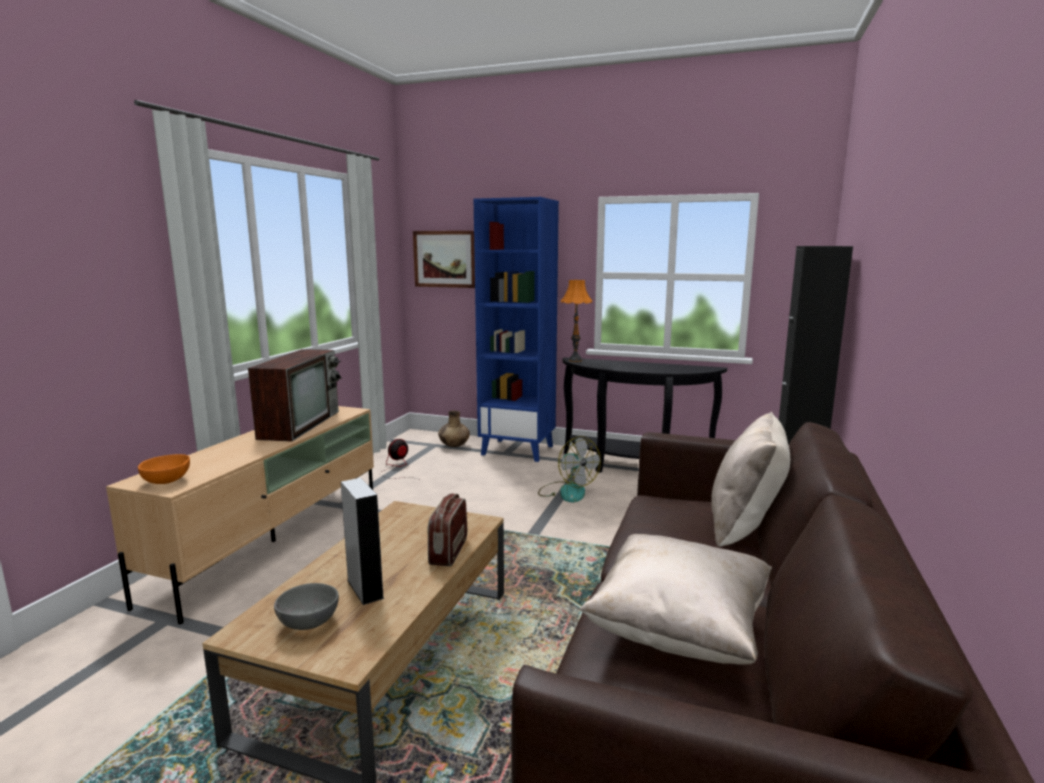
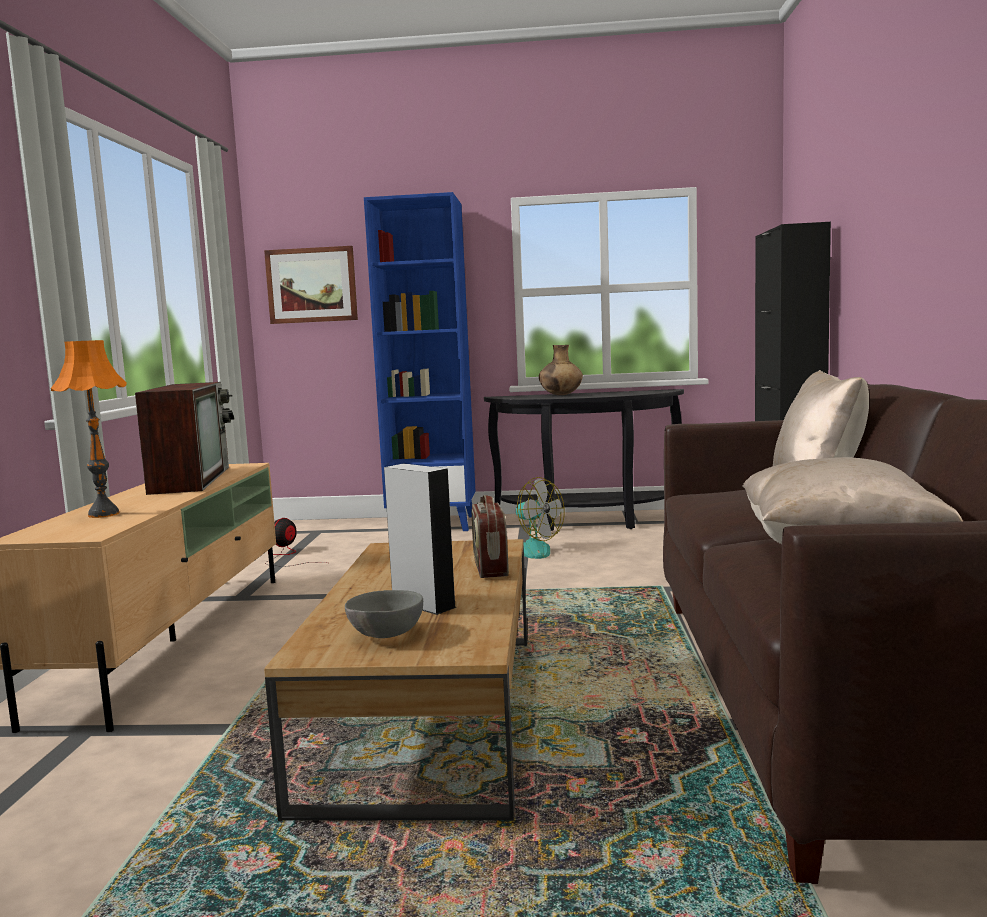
camera: 15 degrees left, 5 degrees down
(168, 481) = (73, 532): orange bowl -> none
(454, 446) = (345, 529): brown vase -> brown vase (560, 395)
(575, 360) = (503, 397): orange table lamp -> orange table lamp (104, 514)

